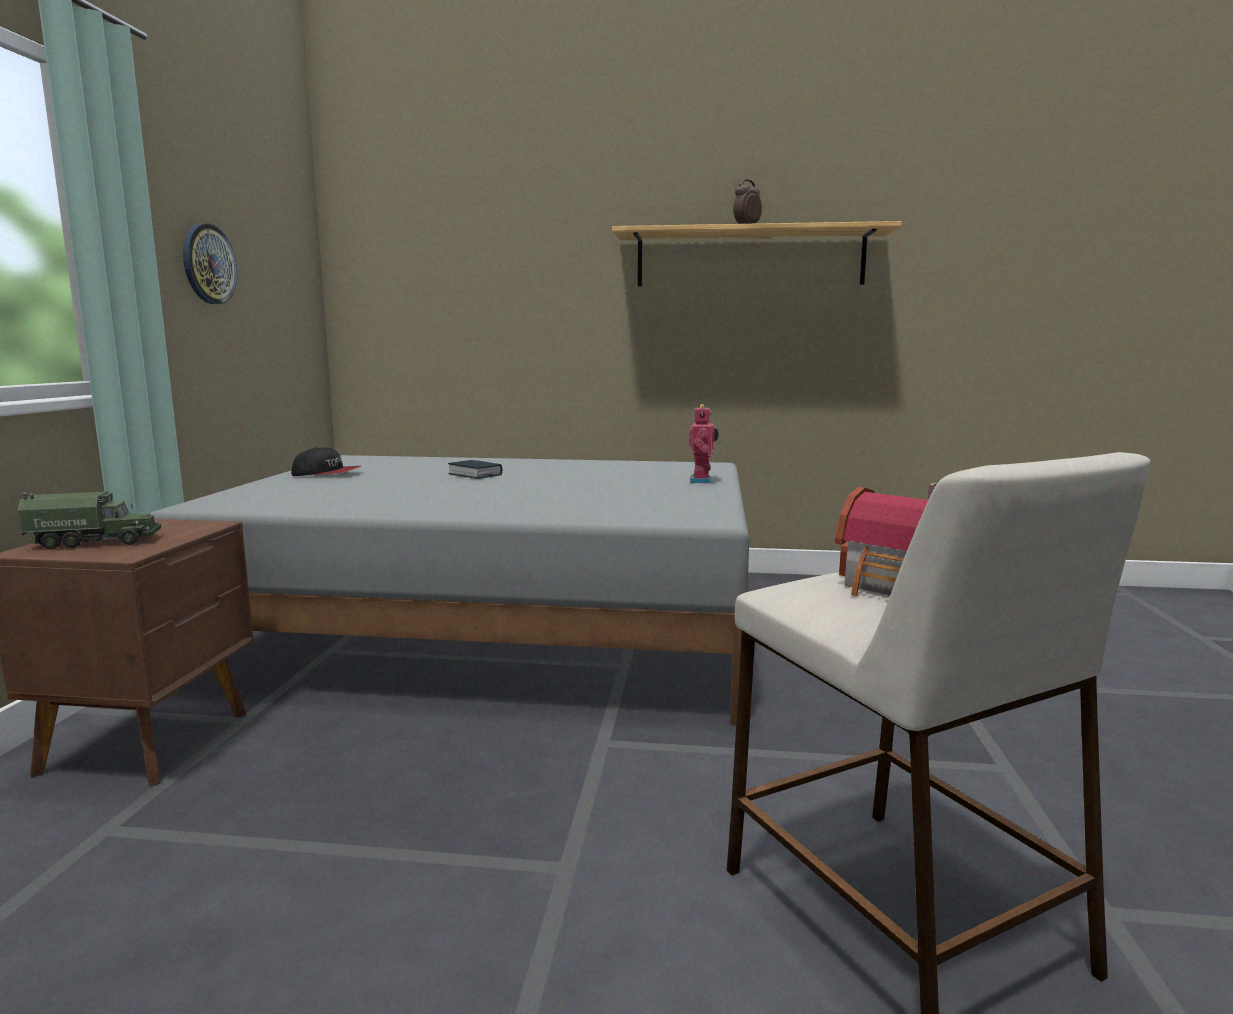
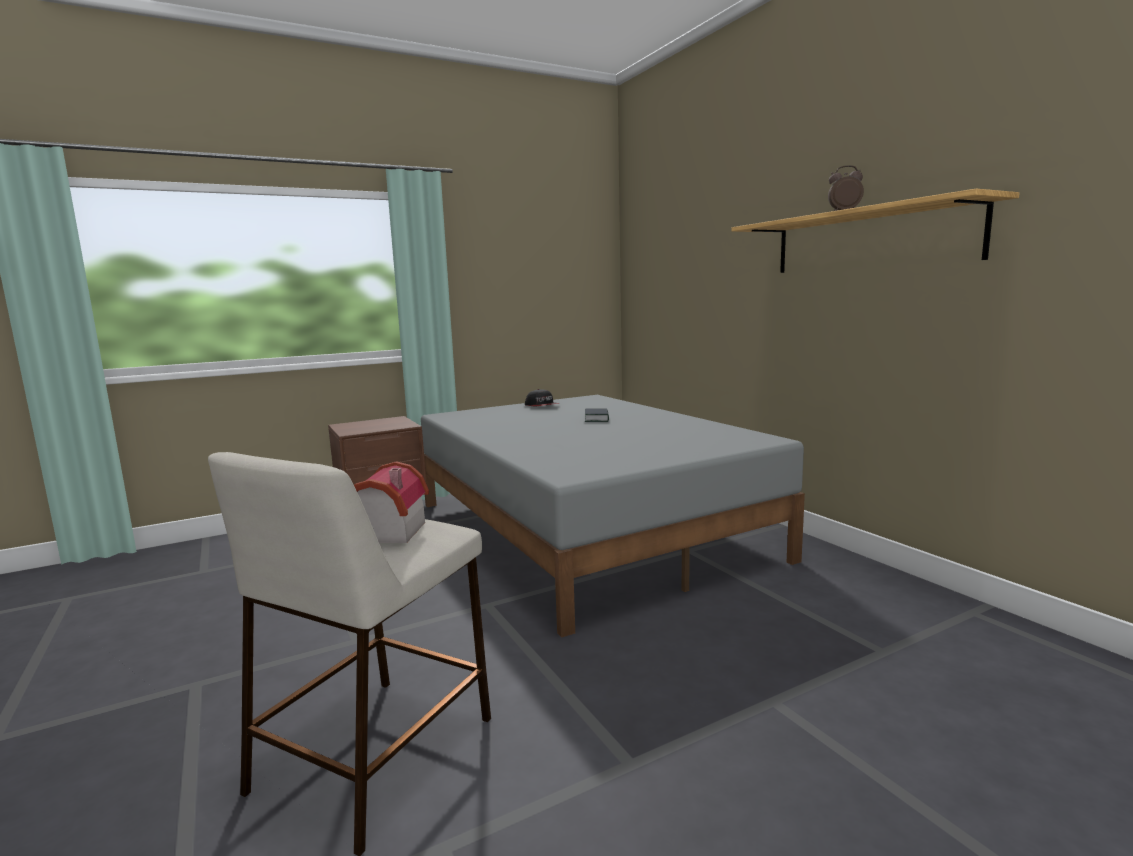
camera: 55 degrees right, 0 degrees up
(95, 542) = (361, 425): toy truck -> none
(208, 264) = (506, 280): wall clock -> none
(702, 481) = (696, 450): toy robot -> none

